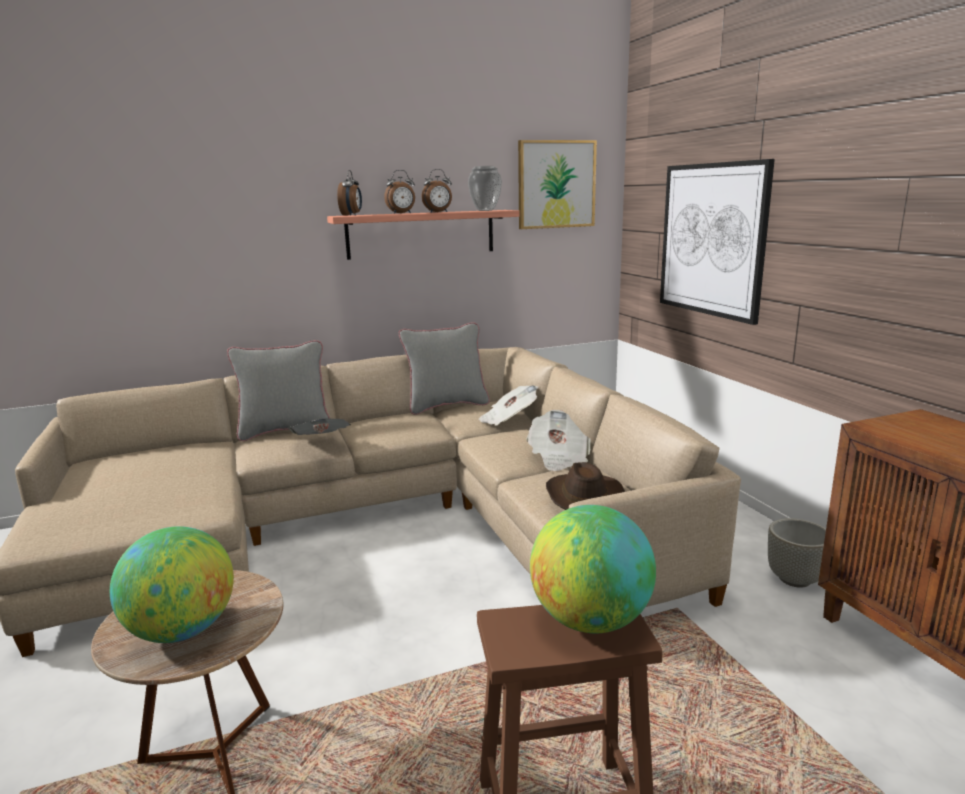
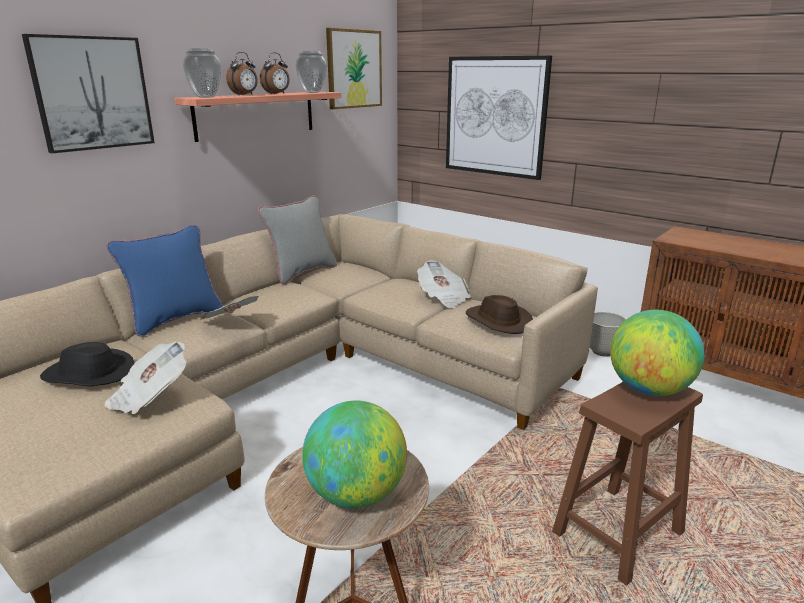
camera: 30 degrees left, 5 degrees up
(163, 464) = (88, 374): none -> black hat
(245, 212) = (92, 93): none -> picture
(285, 431) = (175, 319): grey pillow -> blue pillow
(351, 215) = (205, 97): alarm clock -> vase
(508, 420) = (369, 276): newspaper -> newspaper (149, 396)

